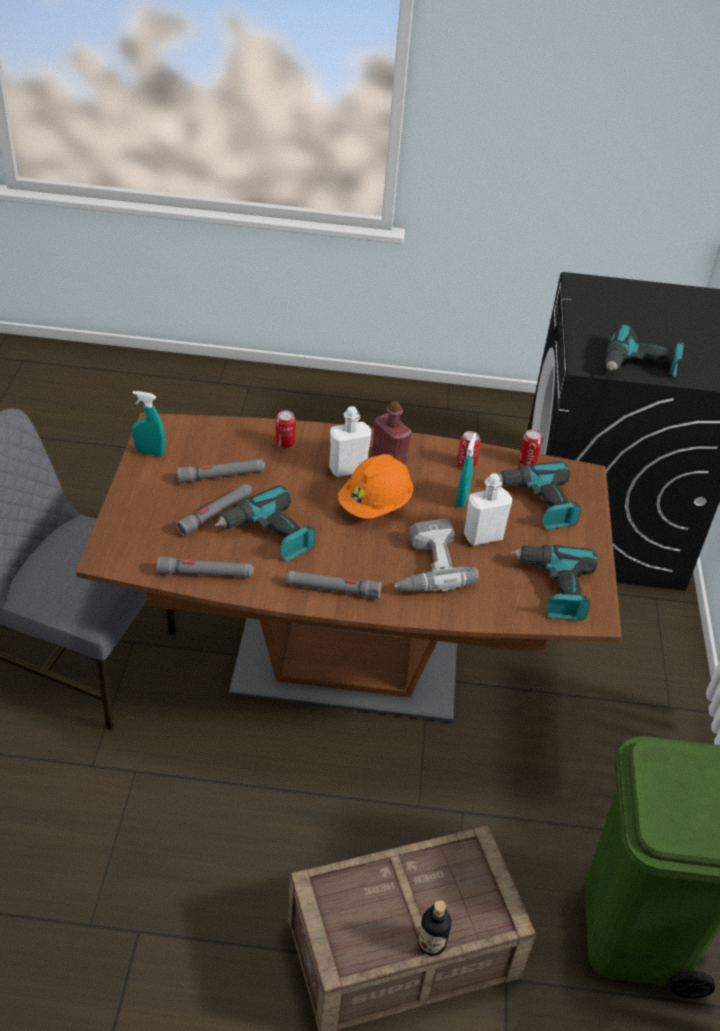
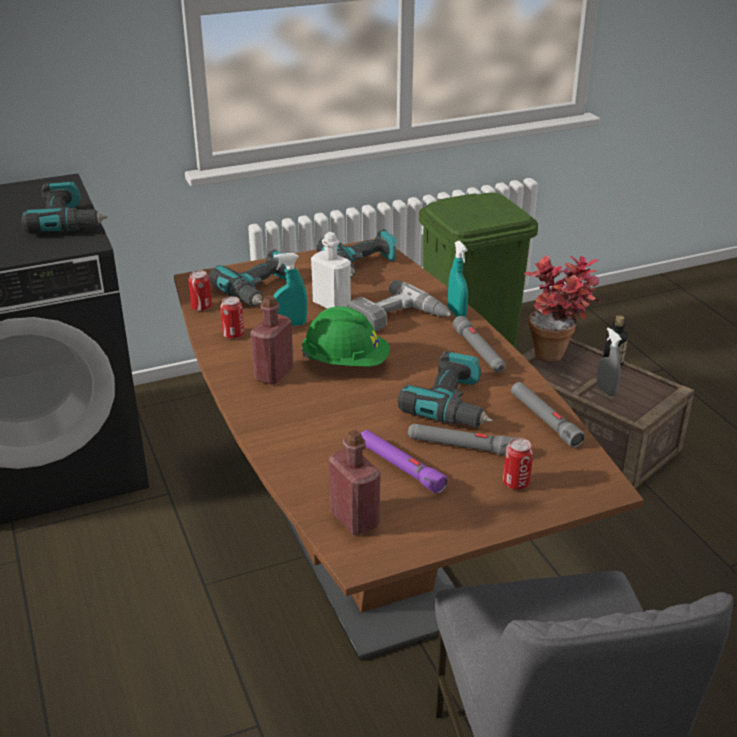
camera: 115 degrees left, 10 degrees down
(150, 452) = (416, 538): turquoise spray bottle -> turquoise spray bottle (457, 313)
(191, 437) = (354, 519): none -> red bottle
(221, 476) = (400, 467): grey flashlight -> purple flashlight
(285, 443) = (301, 446): can -> can (516, 483)
(347, 469) = (306, 394): white bottle -> none
(375, 505) = (346, 363): orange hard hat -> green hard hat
(381, 891) = (606, 390): none -> grey spray bottle
(484, 895) = (557, 353): none -> potted plant

